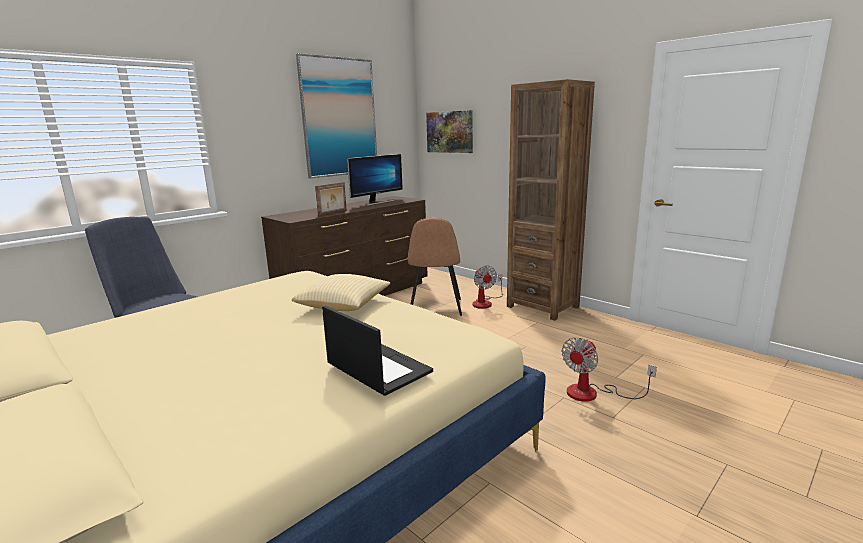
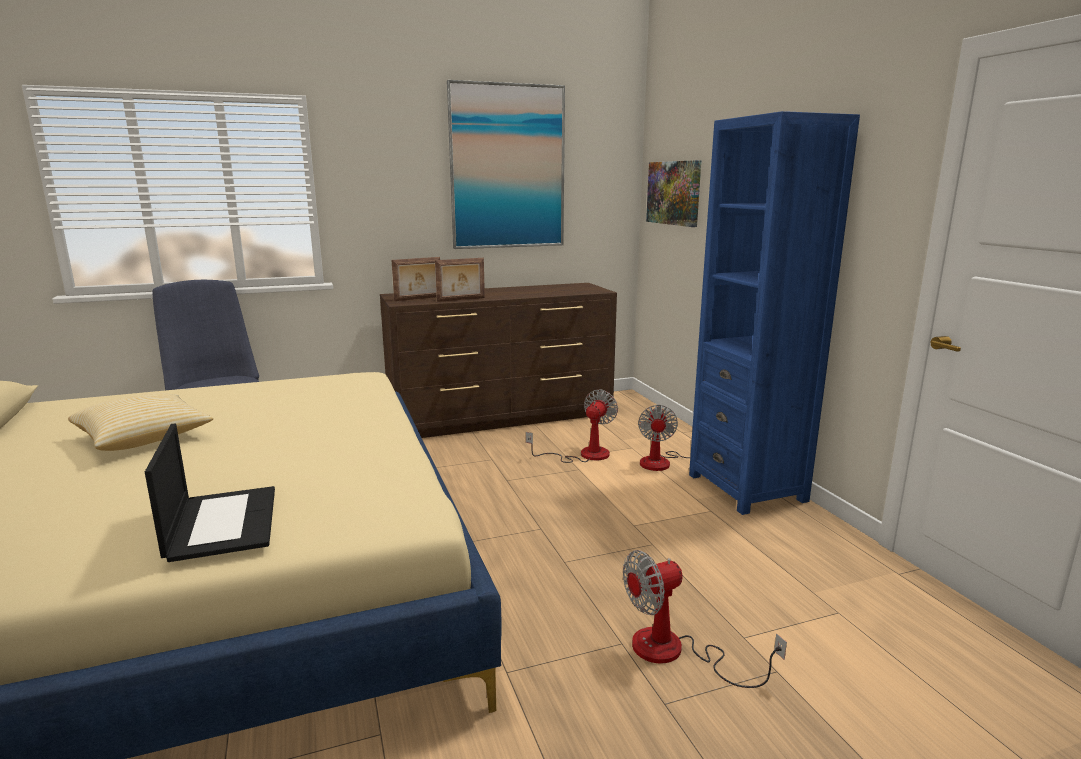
camera: 25 degrees right, 0 degrees up
(300, 216) = (418, 299): none -> picture frame
(344, 305) = (336, 426): pillow -> pillow (144, 439)
(377, 202) = (545, 290): monitor -> none
(435, 308) = (583, 455): brown chair -> fan
(543, 306) = (747, 487): brown bookcase -> blue bookcase

